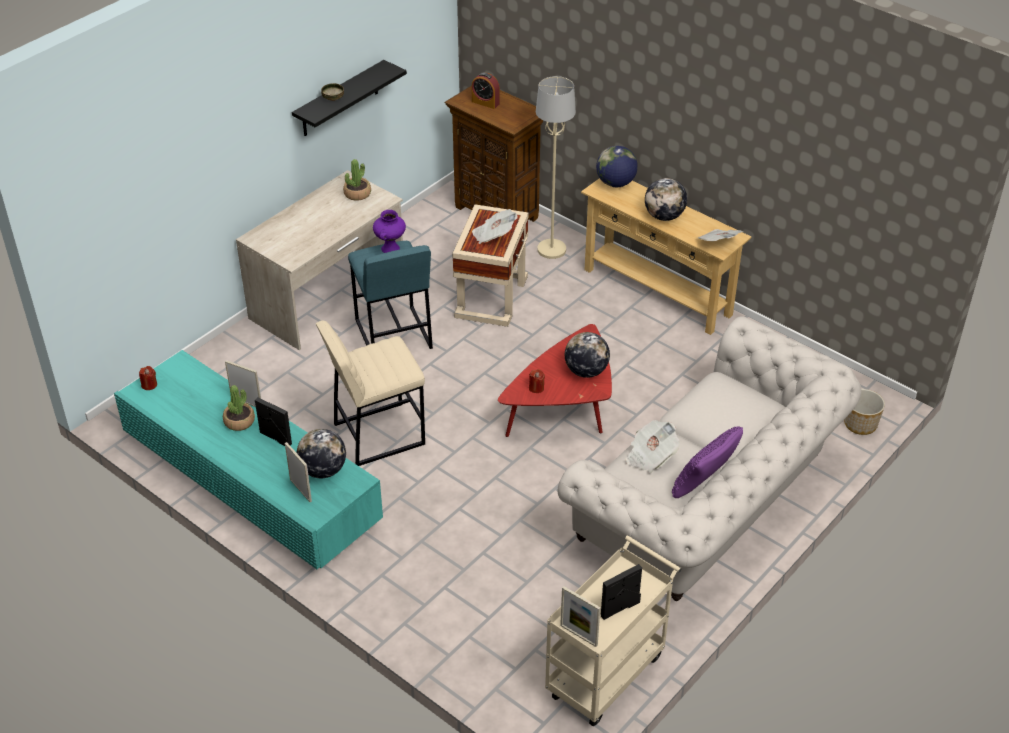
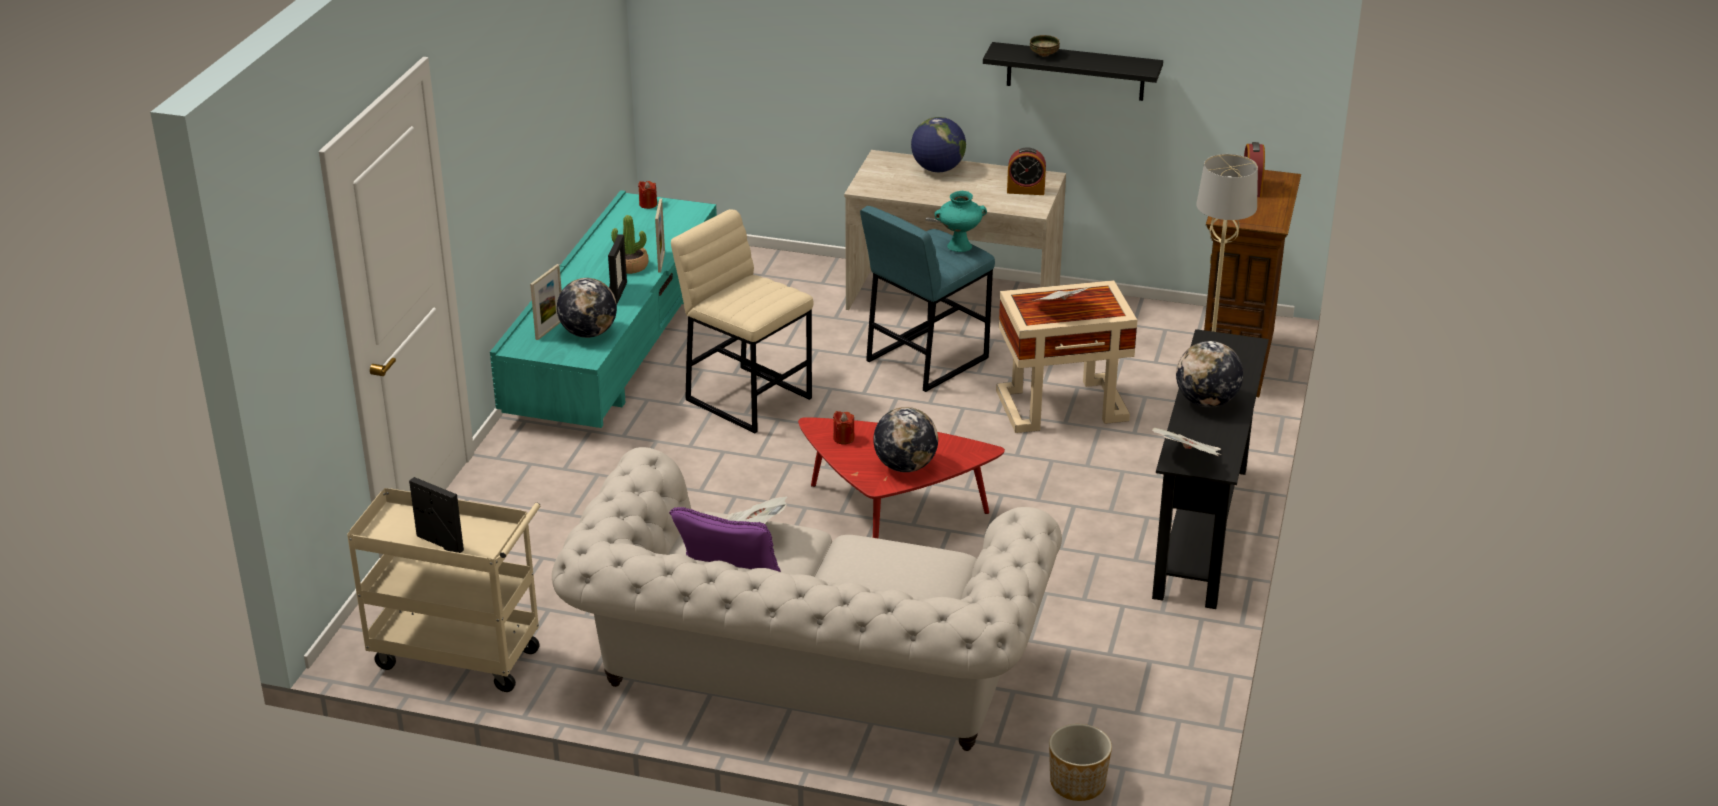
camera: 65 degrees right, 10 degrees down
(357, 193) = (1025, 190): potted plant -> alarm clock
(390, 249) = (959, 247): purple vase -> turquoise vase
(578, 635) = (384, 524): picture frame -> none
(615, 183) = (1241, 349): globe -> globe (938, 169)
(657, 292) = (1202, 531): beige console table -> black console table

